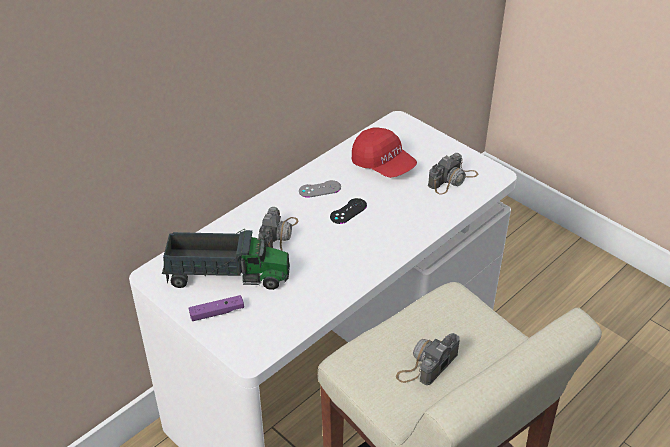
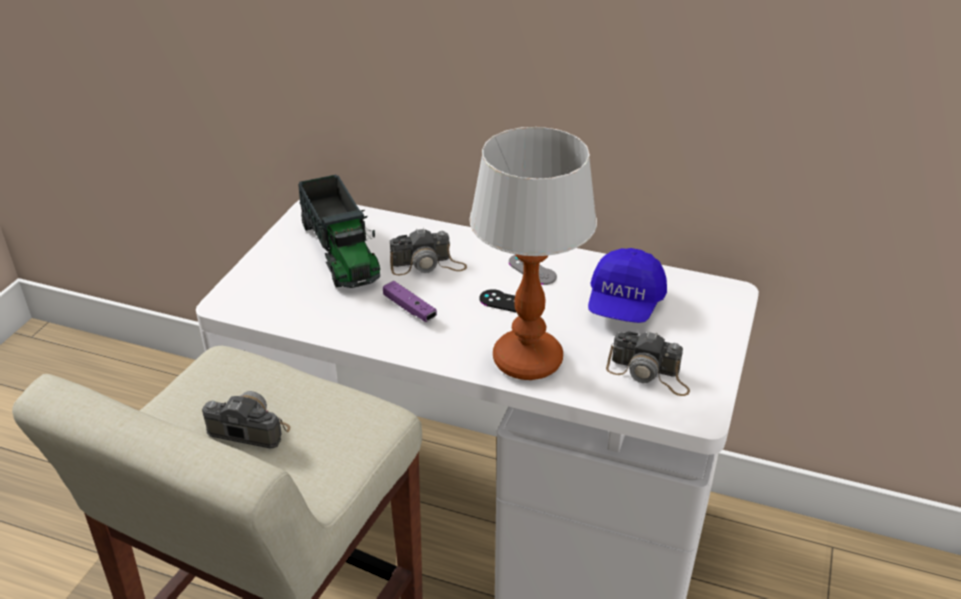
camera: 65 degrees right, 5 degrees down
(217, 312) = (281, 262): purple game controller -> purple game controller (409, 308)
(383, 165) = (624, 305): red cap -> blue cap
(413, 222) = (528, 361): none -> table lamp

